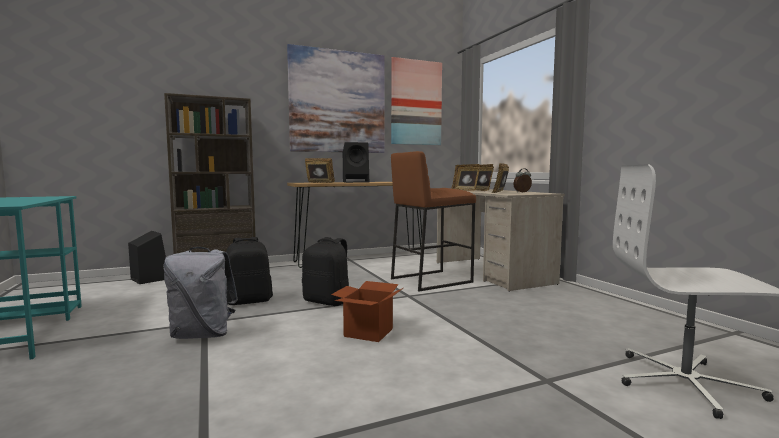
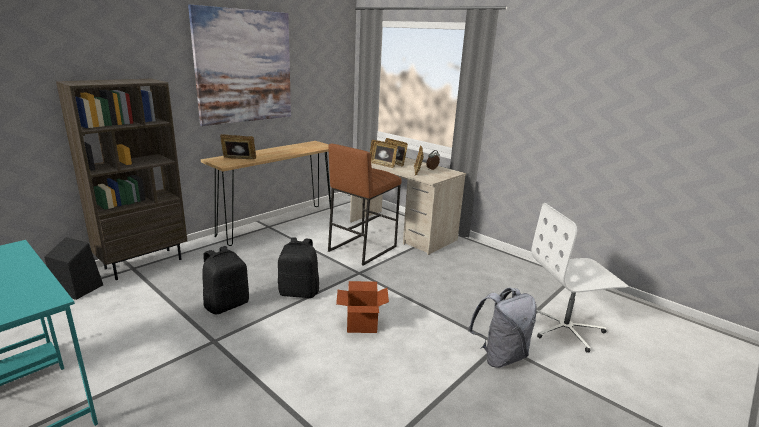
camera: 25 degrees left, 15 degrees up
(203, 335) = (230, 357): grey backpack -> grey backpack (499, 356)
(356, 182) = (270, 152): black speaker -> none
(416, 103) = (317, 61): picture -> none

